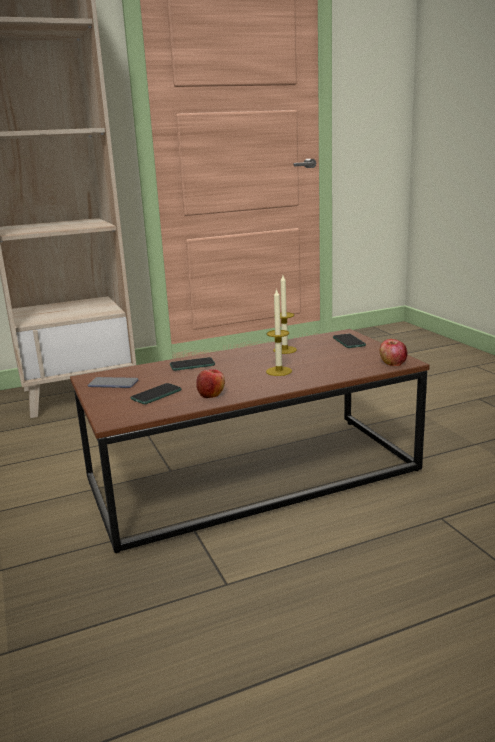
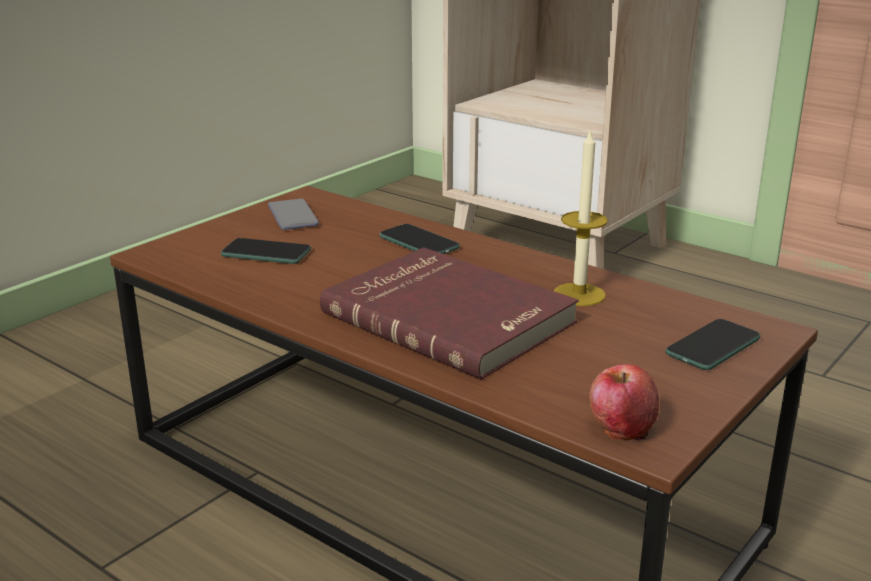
camera: 60 degrees right, 5 degrees up
(211, 394) = (293, 289): apple -> none
(279, 371) = (451, 316): candle -> red book

